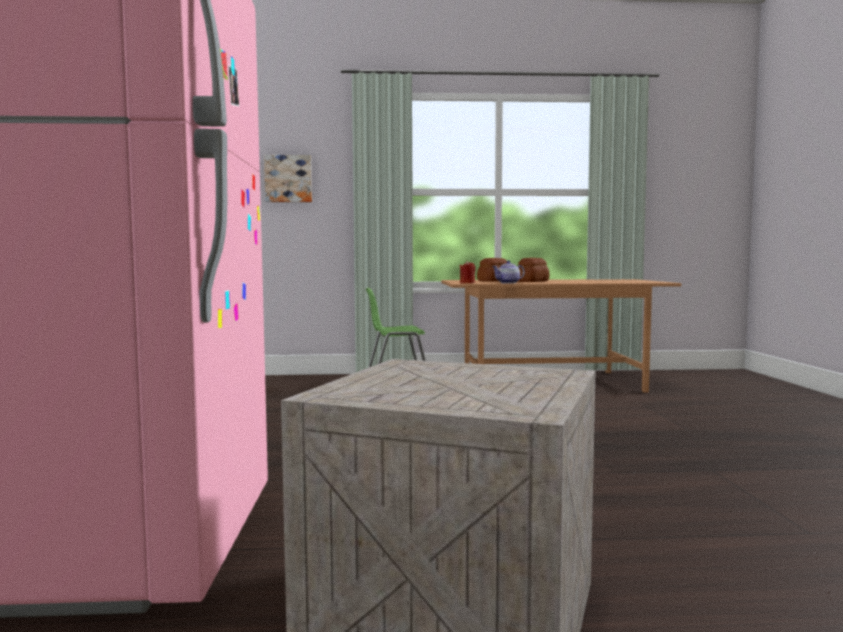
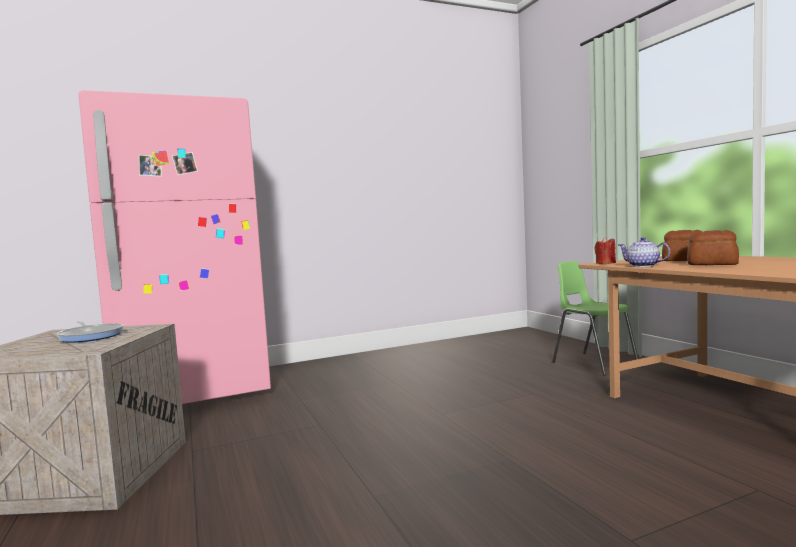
camera: 70 degrees right, 0 degrees up
(288, 179) = (556, 158): picture -> none
(438, 378) = (91, 336): none -> frying pan

